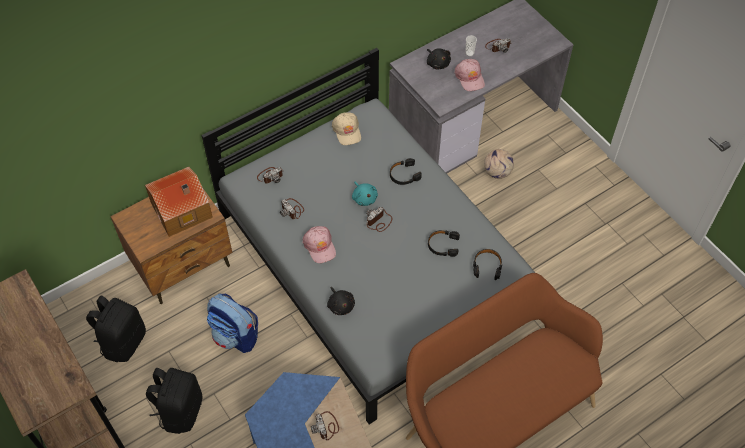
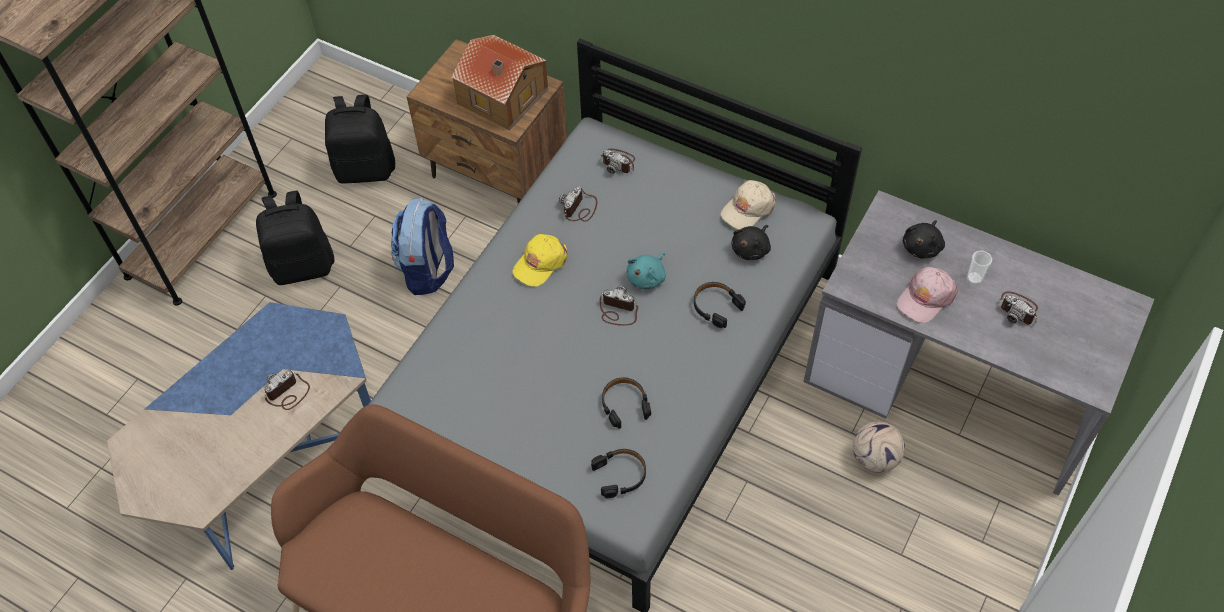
camera: 65 degrees right, 0 degrees up
(320, 246) = (540, 263): pink cap -> yellow cap
(340, 305) = (462, 326): black plush toy -> black plush toy (751, 249)

